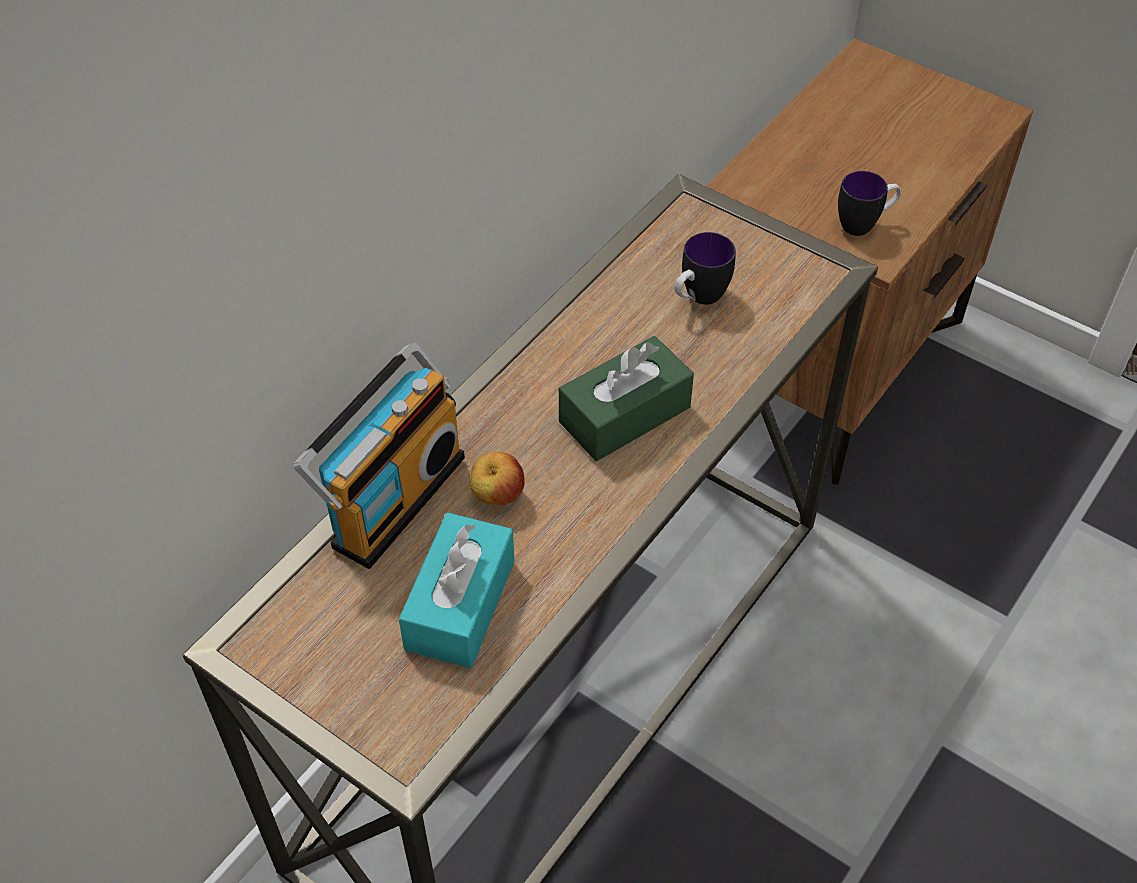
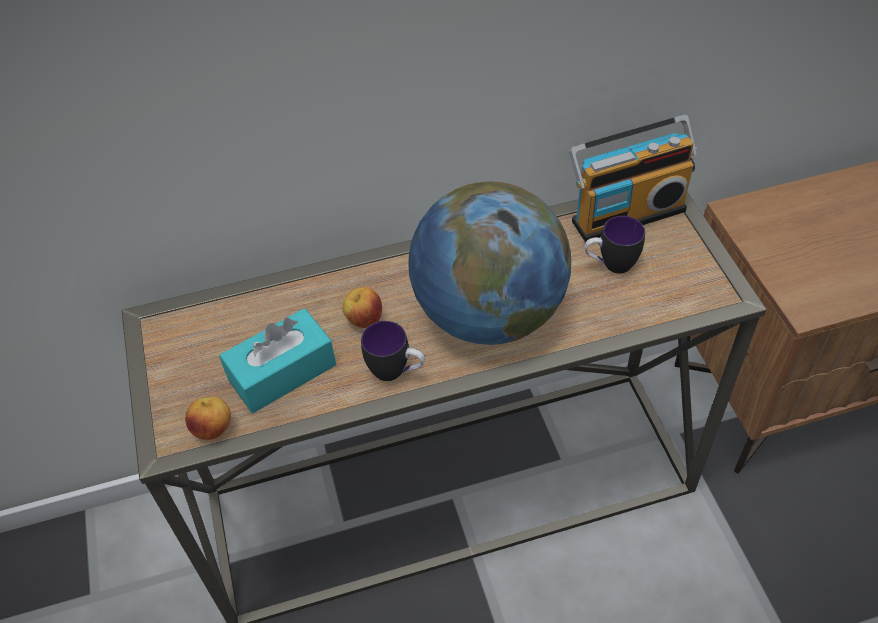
camera: 40 degrees right, 0 degrees up
(392, 498) = (304, 286): radio -> radio (626, 212)
(445, 712) = (214, 429): none -> apple
(624, 414) = (489, 314): green tissue box -> globe
(864, 224) = (816, 282): mug -> mug (396, 372)

